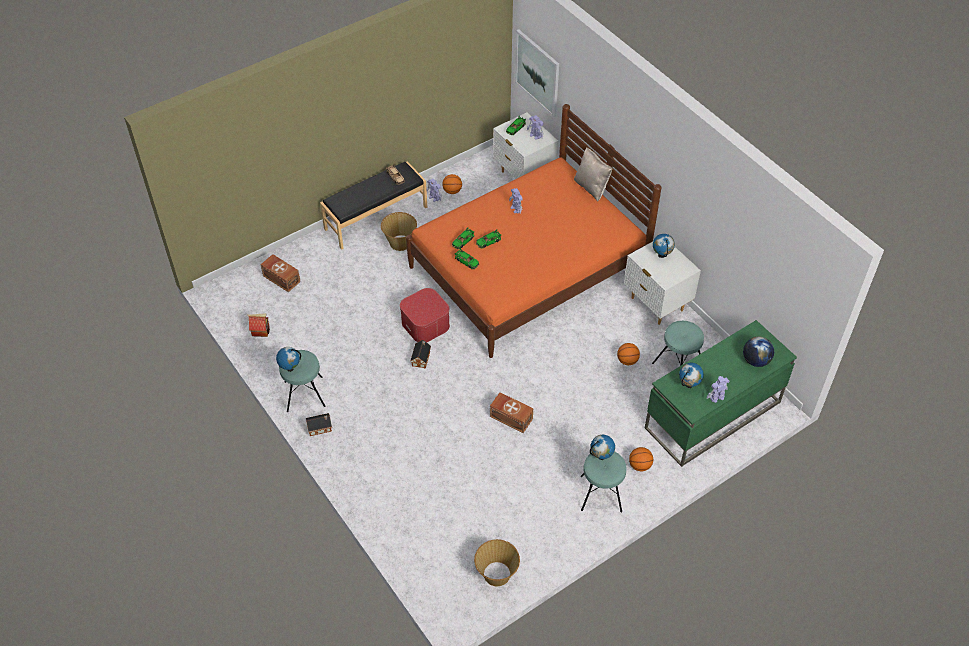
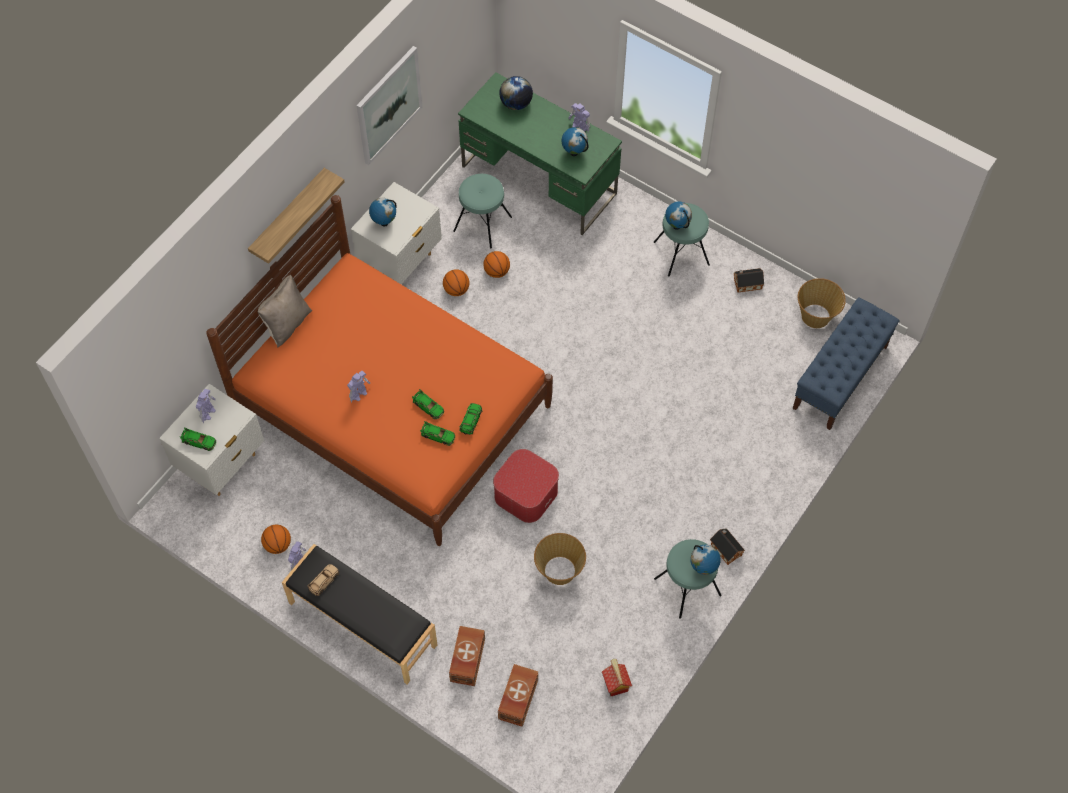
camera: 110 degrees left, 10 degrees up
(400, 242) = (398, 575): basket -> basket (559, 571)
(421, 358) = (580, 479): toy house -> toy house (746, 284)
(428, 567) = (840, 378): none -> blue bench
(511, 417) = (623, 360): brown storage box -> brown storage box (466, 660)
(537, 73) = (149, 384): picture -> picture (388, 105)
(636, 141) = (288, 216): none -> shelf
(640, 465) = (631, 228): basketball -> basketball (456, 290)

